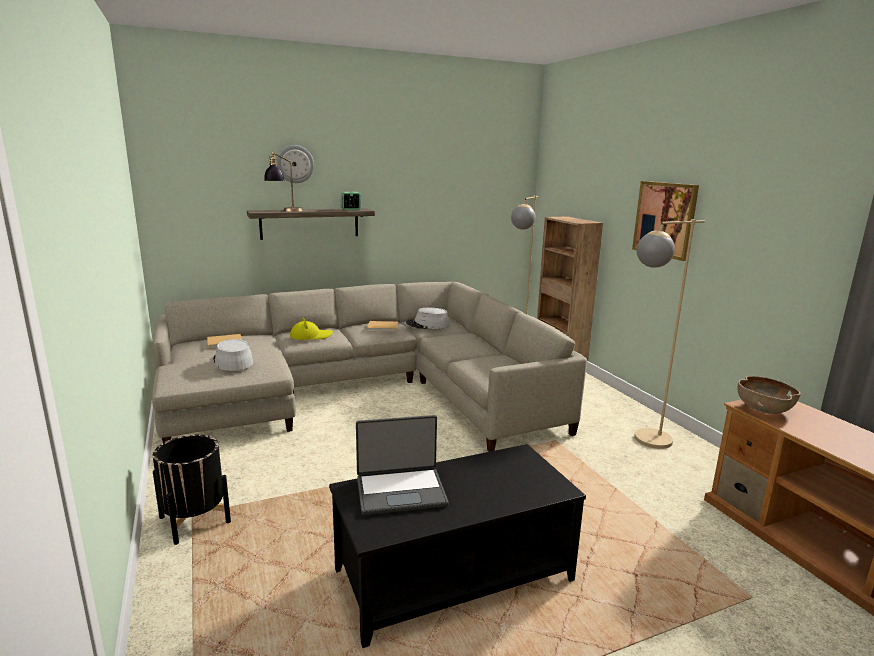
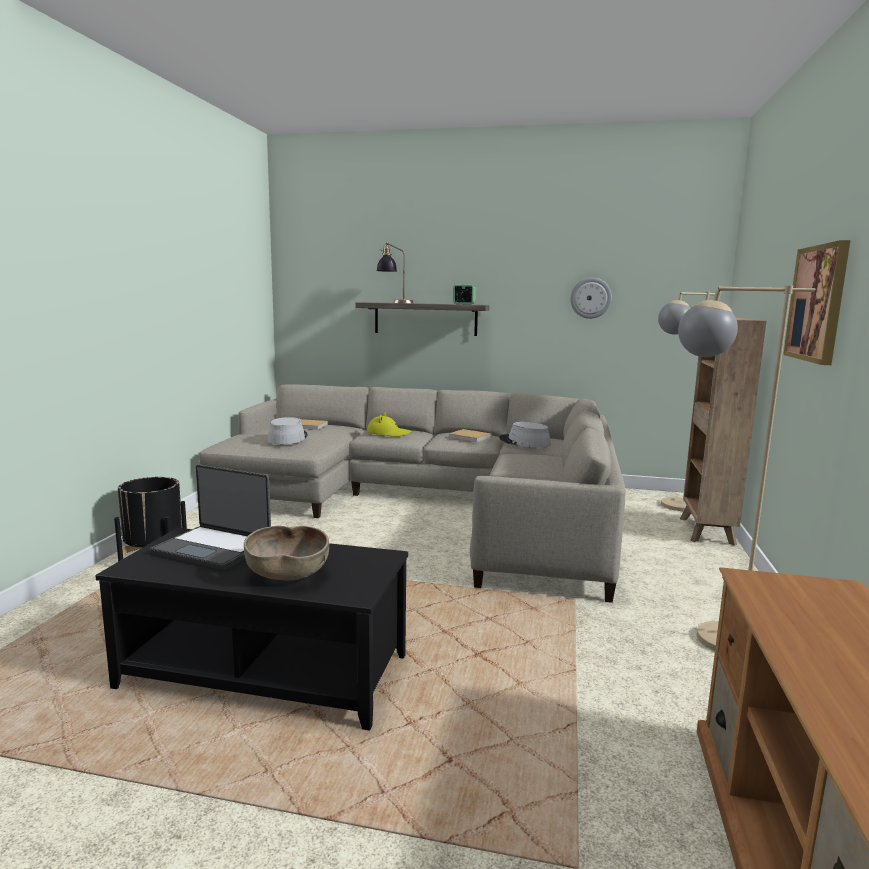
camera: 35 degrees right, 5 degrees down
(295, 164) = (414, 255): wall clock -> wall clock (590, 298)
(763, 410) = (773, 590): brown bowl -> brown bowl (288, 574)

